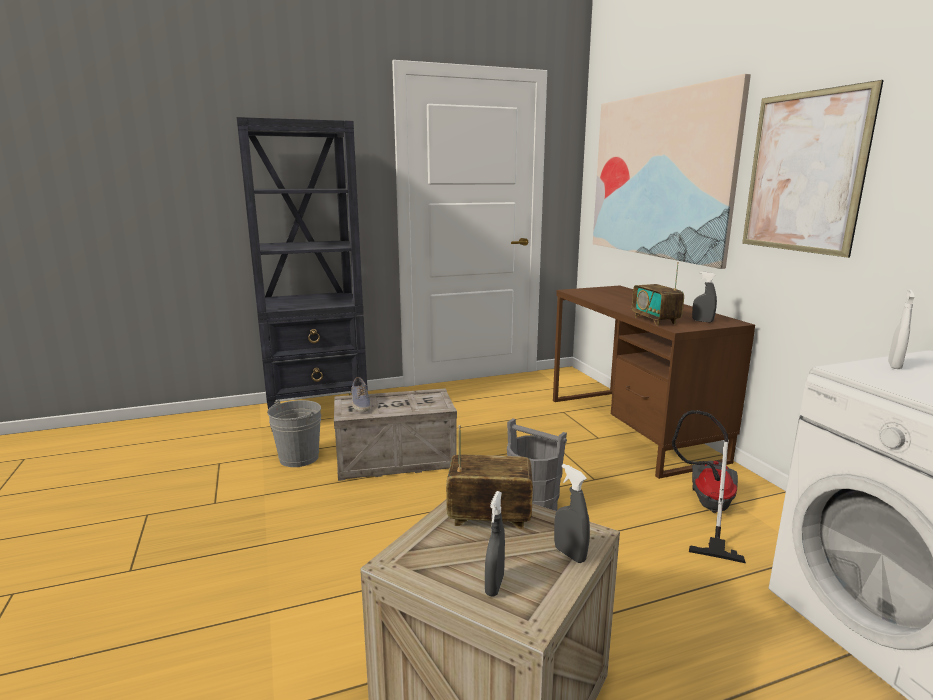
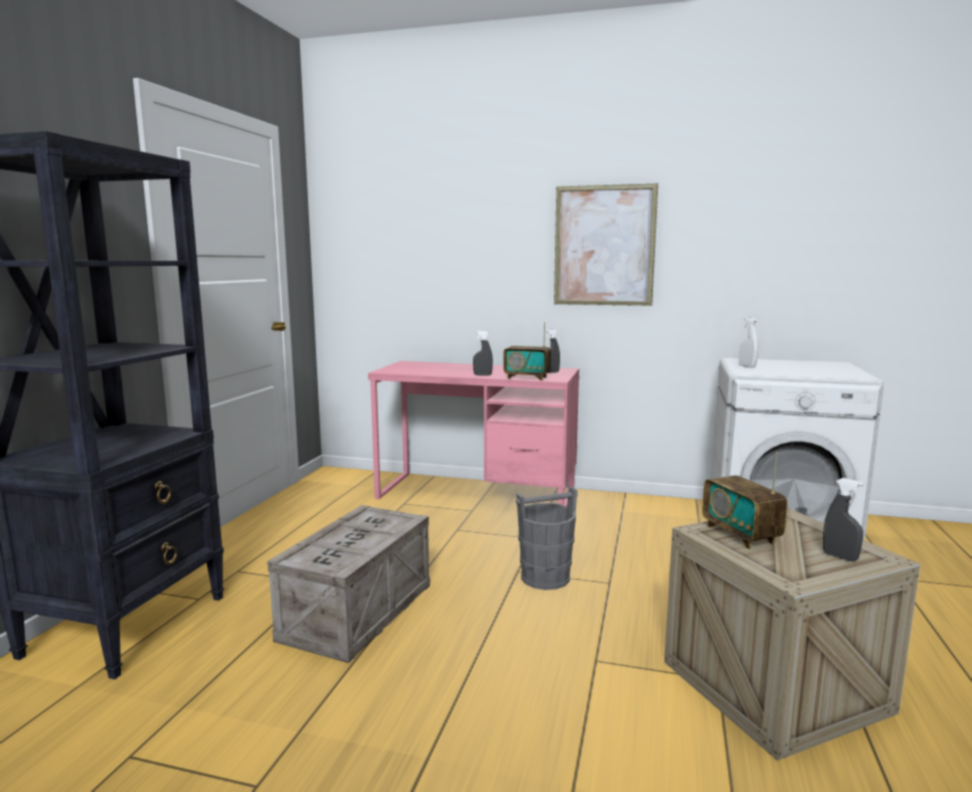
camera: 55 degrees left, 5 degrees down
(299, 458) = (241, 676): grey bucket -> none
(360, 403) = (321, 552): shoe -> none
(489, 518) = (740, 534): radio -> radio turned 60 degrees counterclockwise
(570, 554) = (808, 526): grey spray bottle -> grey spray bottle (482, 375)
(631, 428) = (476, 494): brown desk -> pink desk
(659, 176) = (441, 248): picture -> none
(707, 510) = (621, 522): vacuum cleaner -> none

